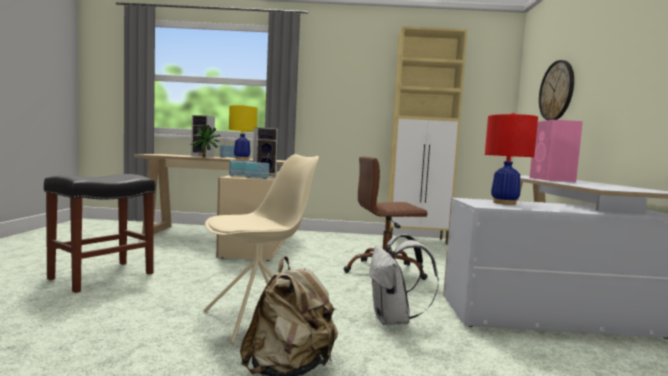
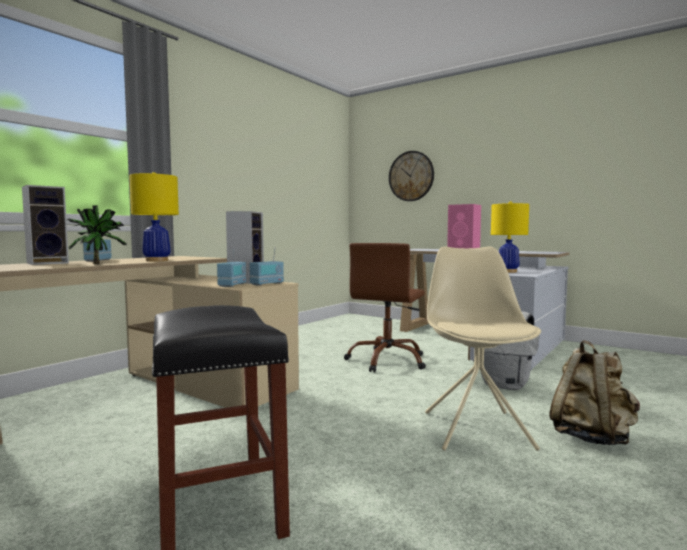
camera: 55 degrees left, 0 degrees up
(417, 240) = (304, 329): beige cabinet -> none
(504, 203) = (508, 271): red table lamp -> yellow table lamp

